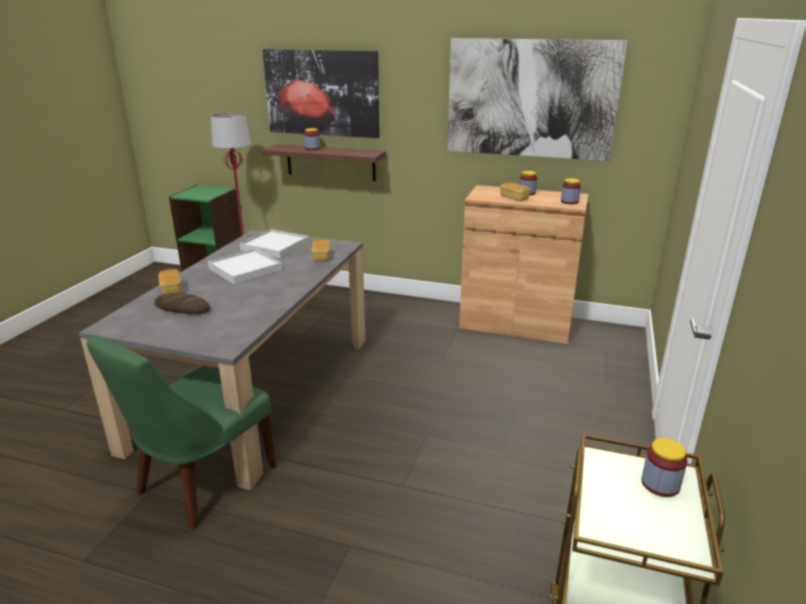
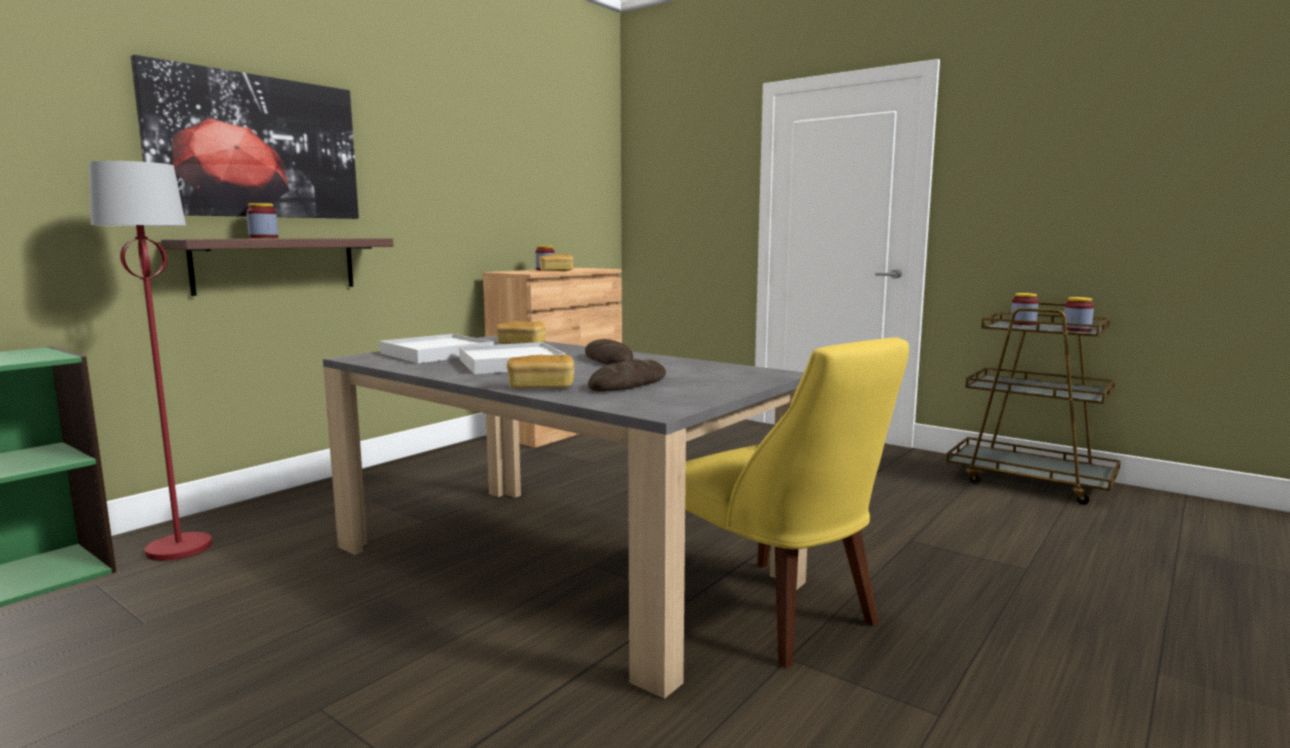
camera: 70 degrees left, 15 degrees down
(202, 482) = (778, 614): green chair -> yellow chair
(268, 289) = (608, 360): none -> bread
(531, 99) = (517, 168): picture -> none
(569, 202) = (593, 268): jar -> jar (1076, 330)

